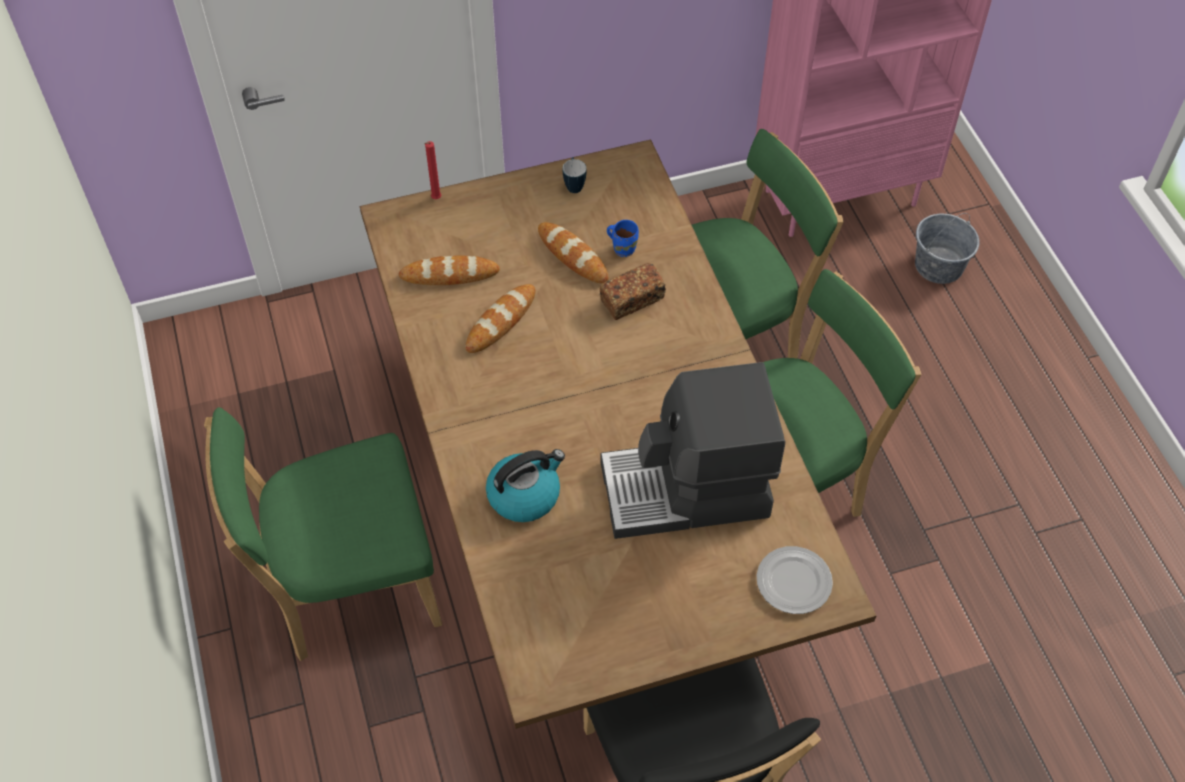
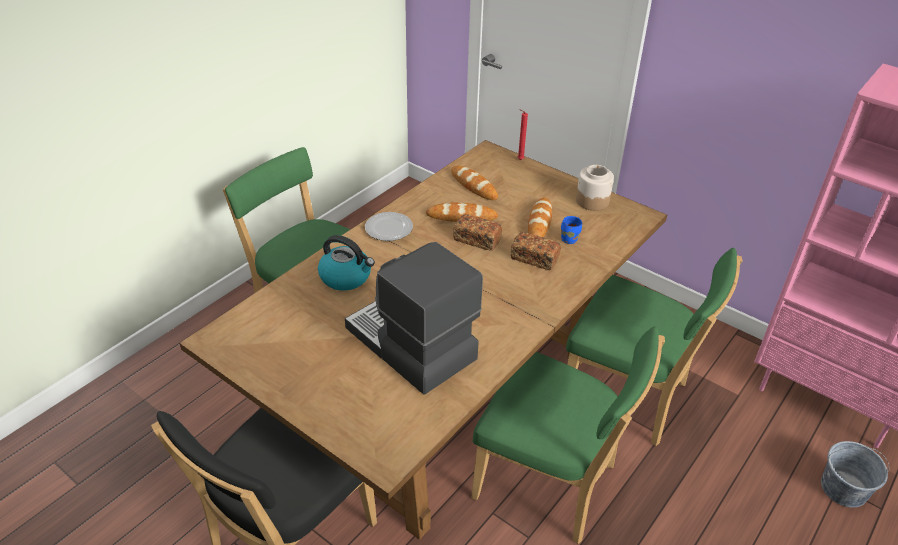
camera: 55 degrees right, 15 degrees down
(557, 332) = (477, 240): none -> bread
(574, 185) = (592, 201): mug -> jar
(794, 582) = (381, 432): plate -> plate (389, 229)

